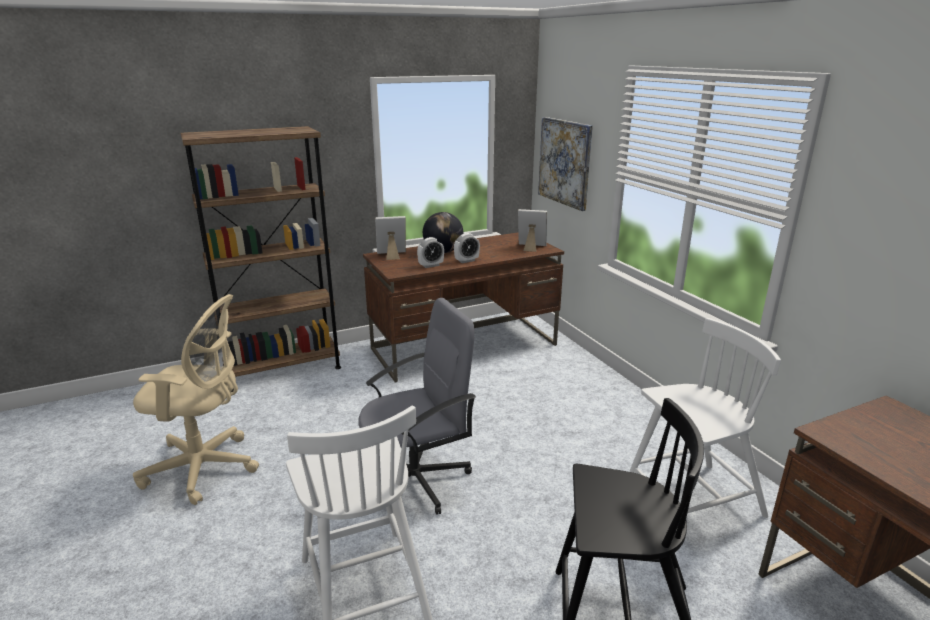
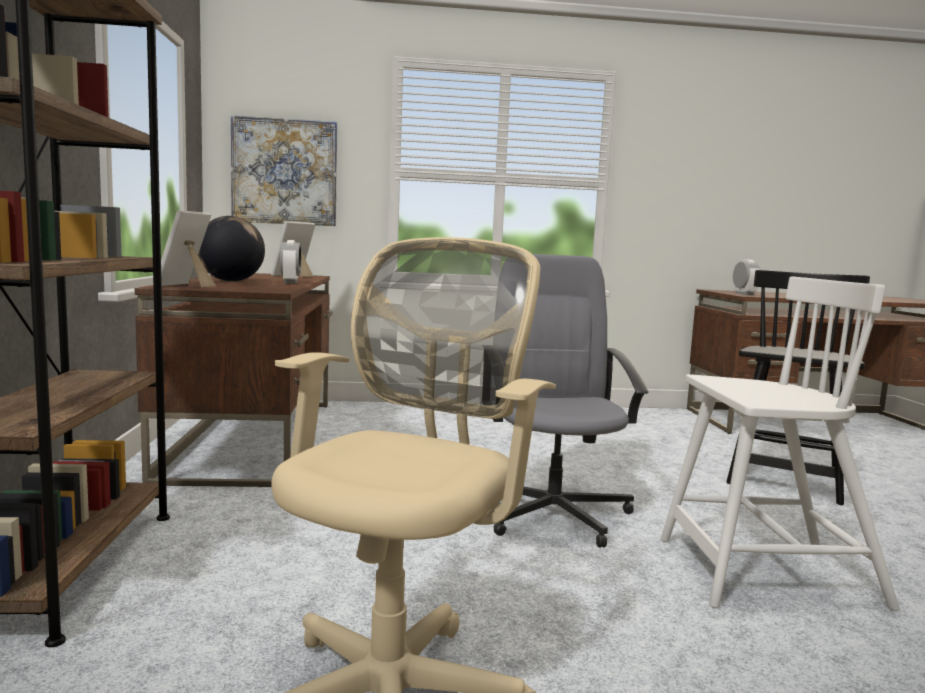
camera: 70 degrees left, 15 degrees down
(431, 265) = (276, 286): alarm clock -> alarm clock (744, 294)
(691, 502) = (641, 429): white chair -> none

